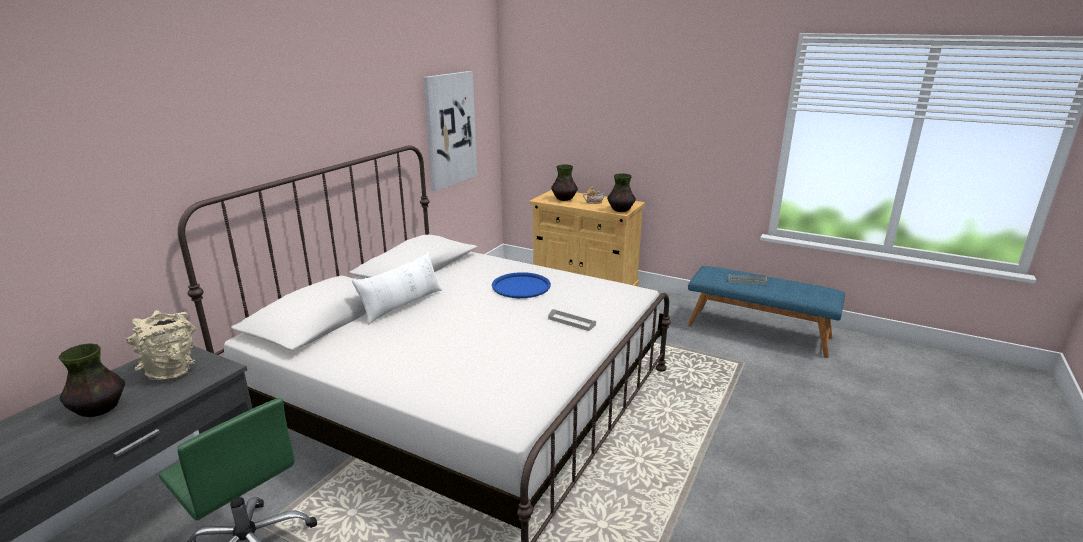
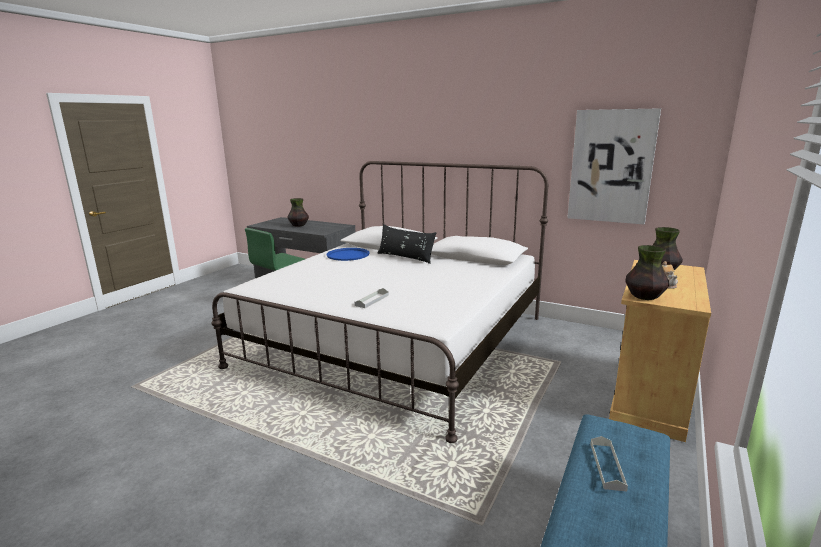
camera: 90 degrees right, 5 degrees down
(172, 371) = (324, 228): beige vase -> none
(402, 305) = (405, 257): white pillow -> black pillow
(521, 286) = (442, 284): blue tray -> blue tray (348, 255)

